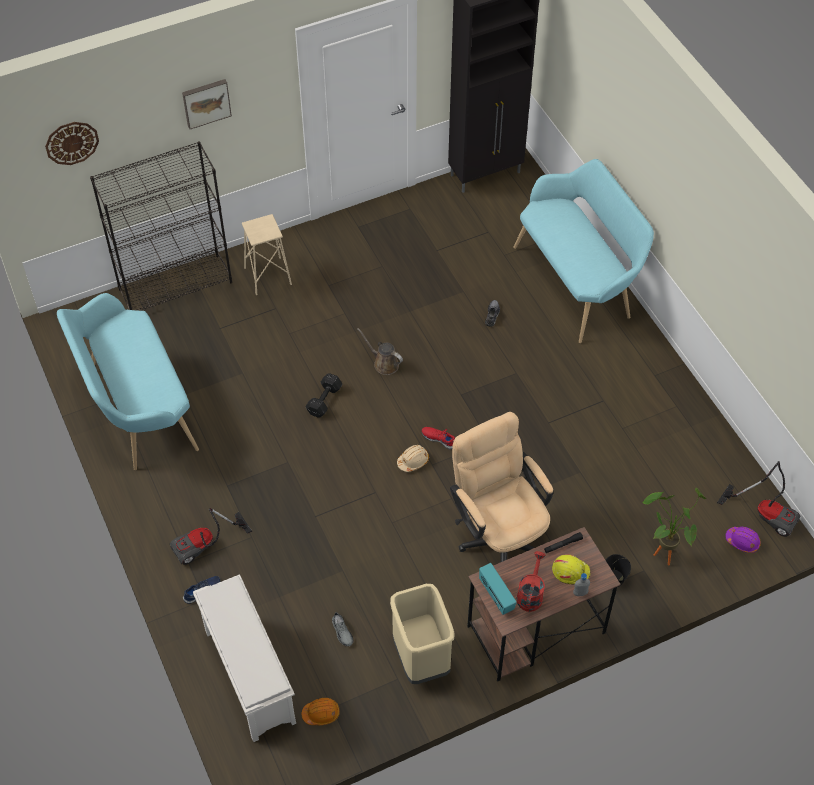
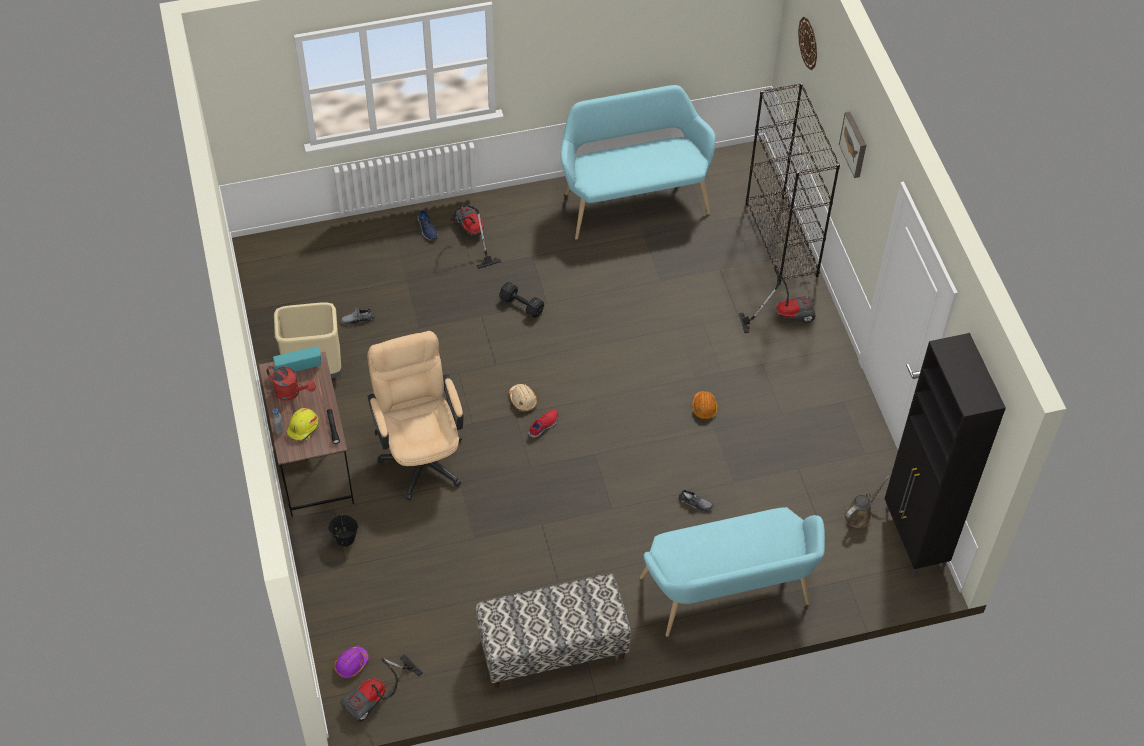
camera: 100 degrees right, 0 degrees up
(248, 675) = (338, 251): white shoe rack -> none
(268, 276) = (783, 315): beige stool -> vacuum cleaner
(321, 713) = (287, 295): orange hard hat -> orange hard hat (704, 407)
(325, 400) = (612, 341): black dumbbell -> black dumbbell (522, 306)
(384, 363) = (648, 395): brown watering can -> brown watering can (859, 514)
(499, 535) = (421, 453): beige office chair -> beige office chair turned 90 degrees counterclockwise
(663, 552) = (361, 588): potted plant -> none
(669, 393) = (552, 648): none -> bench

